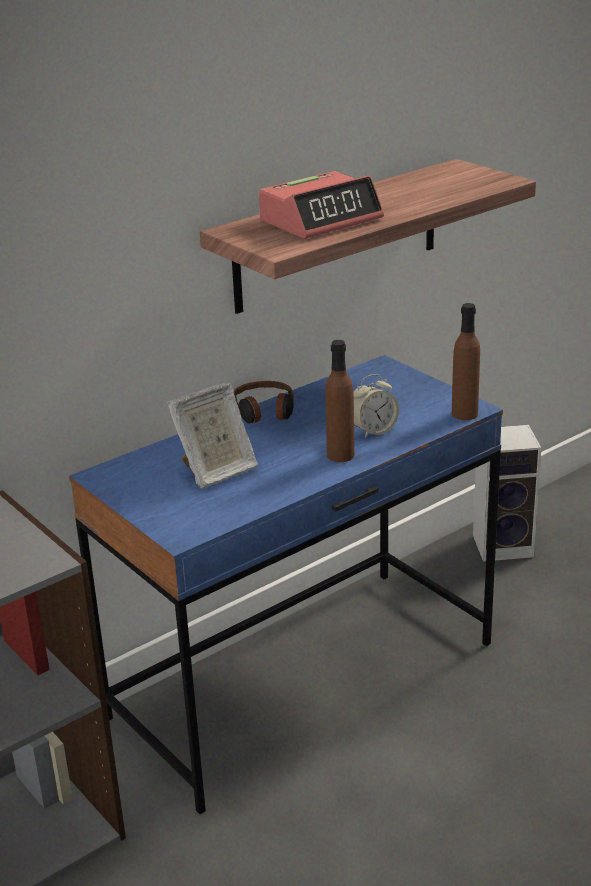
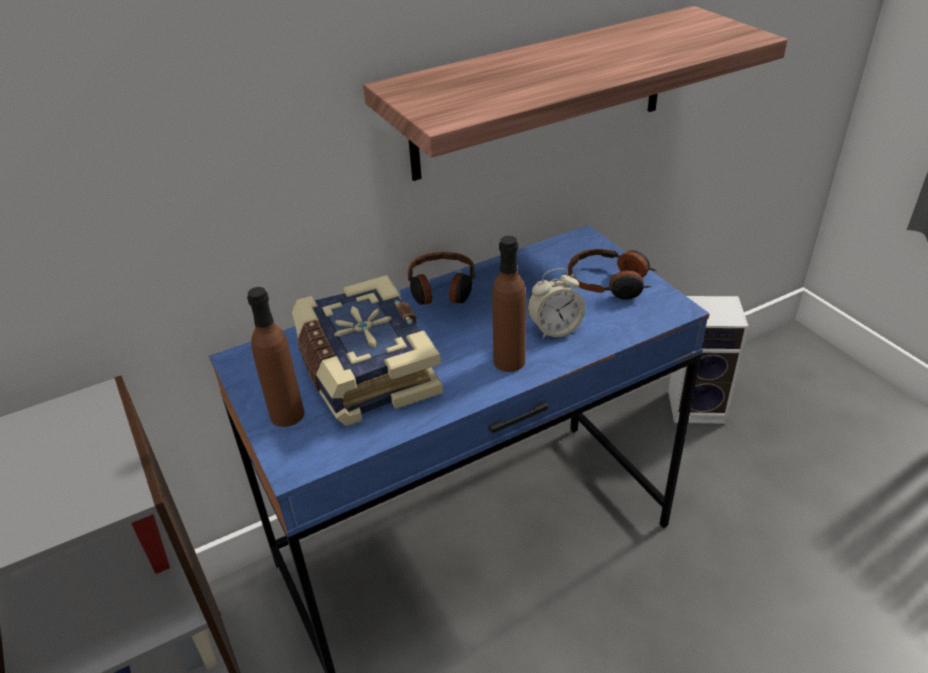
camera: 10 degrees right, 10 degrees up
(216, 472) = (364, 370): picture frame -> book
(321, 220) = (511, 78): alarm clock -> none
(413, 395) = (609, 283): none -> headphones
(464, 414) = (663, 315): brown bottle -> brown bottle (287, 414)

